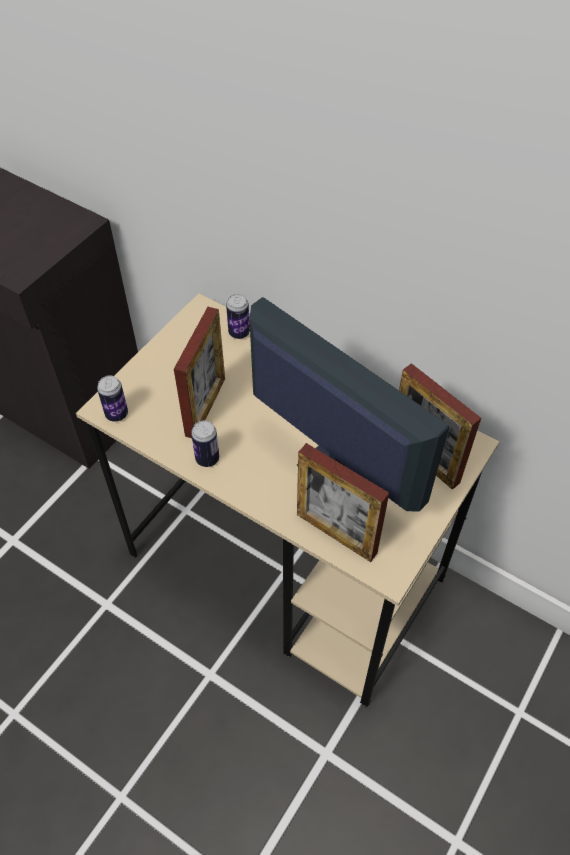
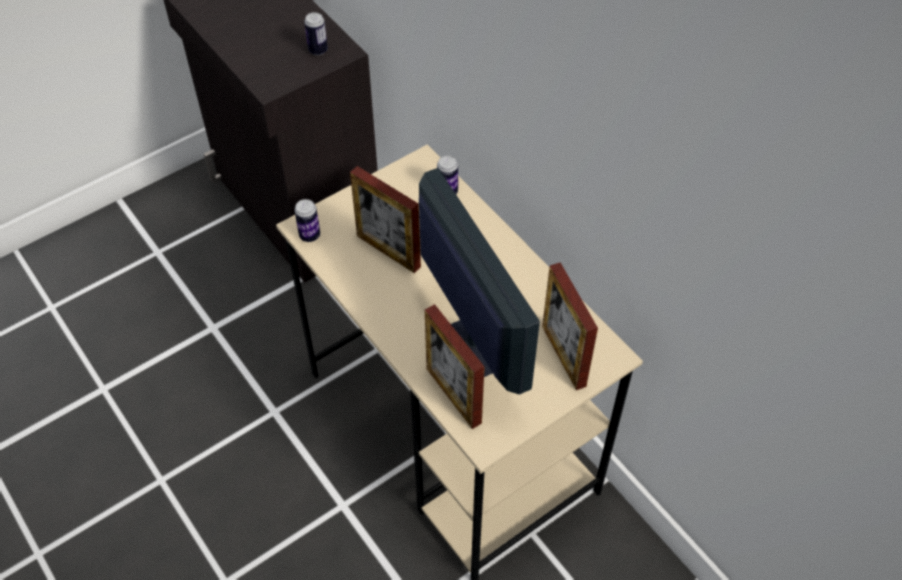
camera: 20 degrees right, 0 degrees up
(205, 407) = (388, 251): picture frame -> picture frame turned 90 degrees clockwise
(207, 459) = (370, 297): can -> can (318, 50)

